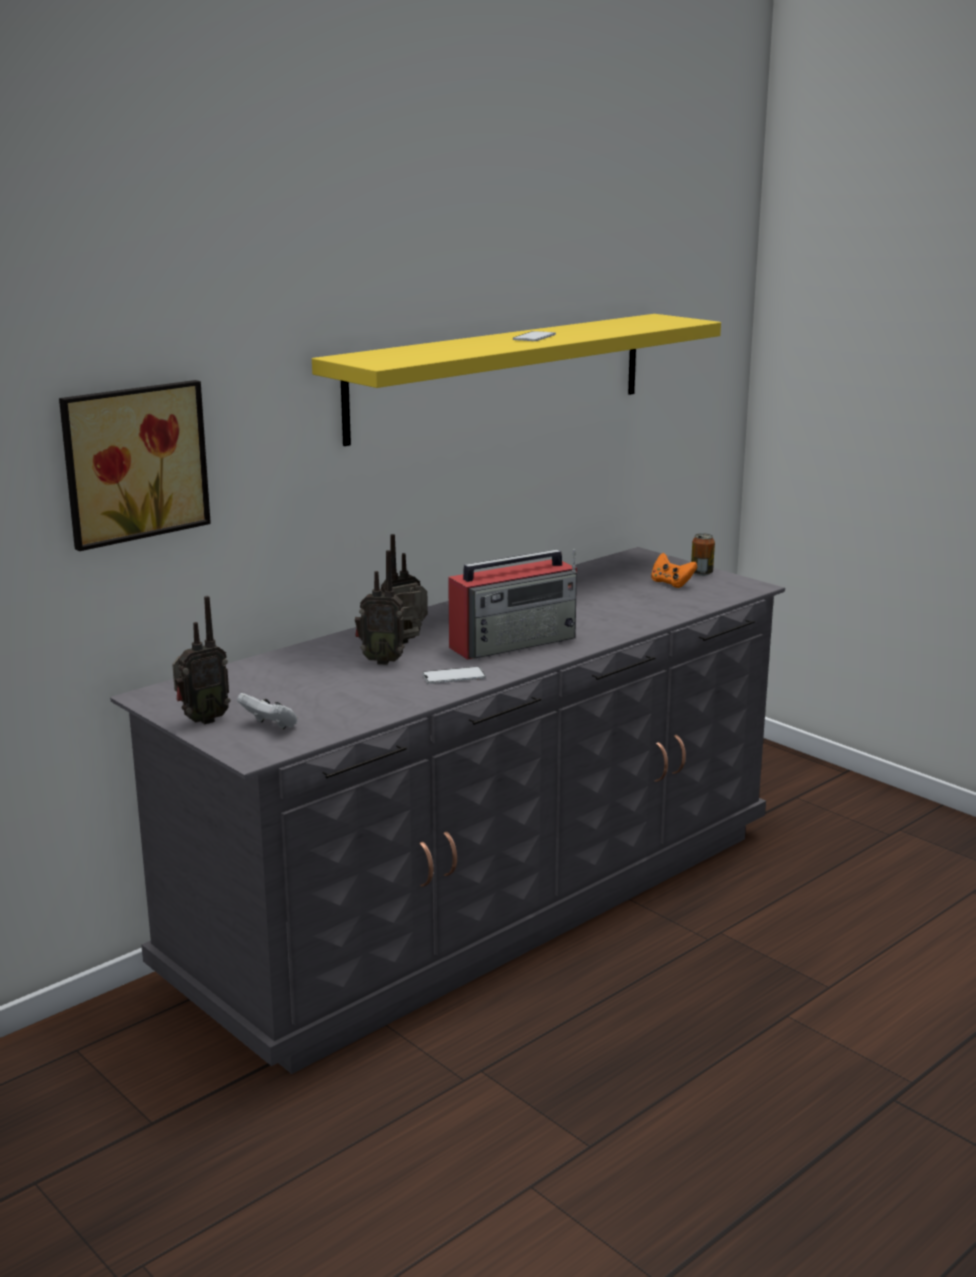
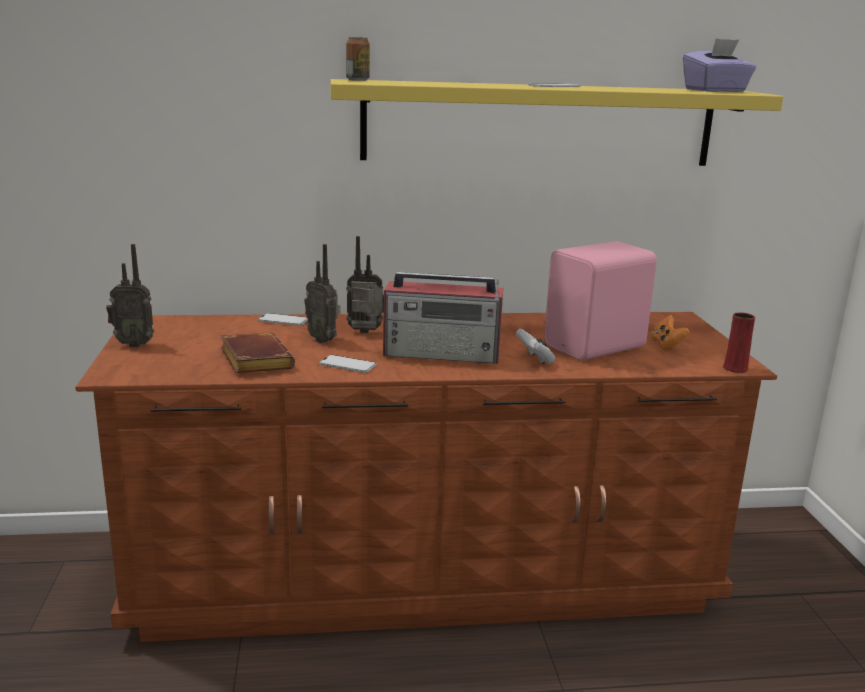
camera: 35 degrees right, 0 degrees up
(132, 462) = (157, 139): picture -> none
(270, 726) = (160, 360): white game controller -> white game controller (535, 359)
(297, 653) = (283, 320): none -> phone
(359, 698) = (253, 360): none -> brown book
(485, 903) = (424, 574): grey dresser -> brown dresser
(624, 600) = (597, 347): none -> pink speaker
(655, 321) = (715, 91): none -> purple tissue box
(701, 573) = (711, 344): can -> can (357, 80)
(751, 590) = (735, 368): none -> red vase

